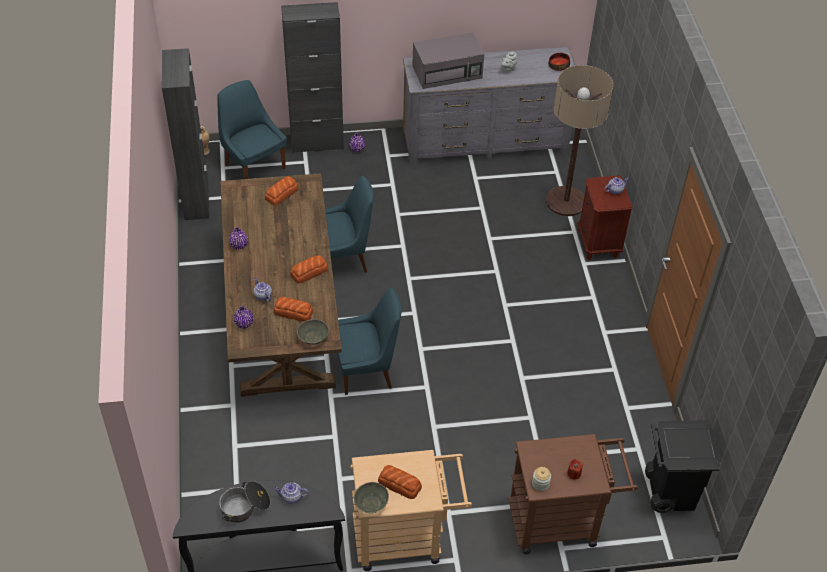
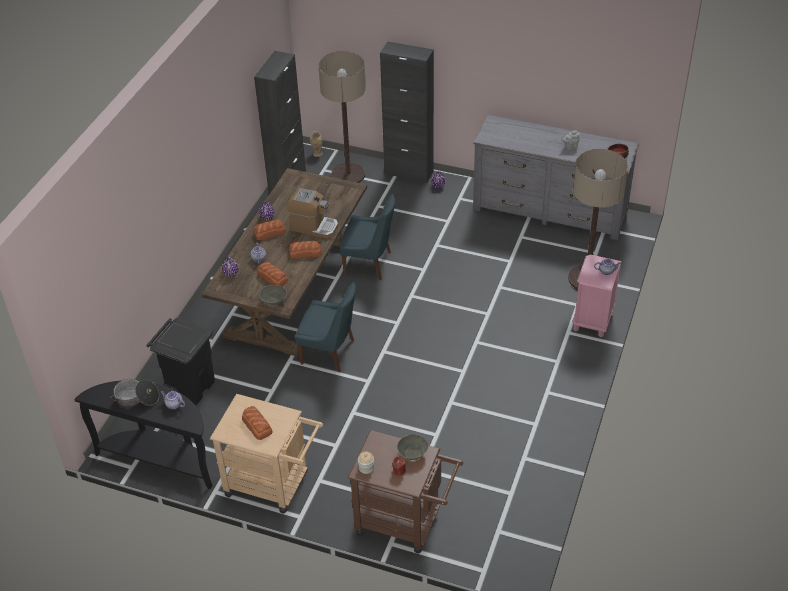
camera: 30 degrees right, 5 degrees down
(254, 165) = (348, 174): blue chair -> floor lamp
(282, 194) = (326, 190): bread -> bread (270, 233)
(297, 239) = (314, 227): none -> coffee machine
(371, 504) = (225, 431): grey bowl -> grey bowl (412, 453)
(448, 72) = (517, 135): grey microwave -> none
(598, 243) = (592, 320): brown nightstand -> pink nightstand
(669, 490) = (514, 536): black trash can -> black trash can (190, 387)

